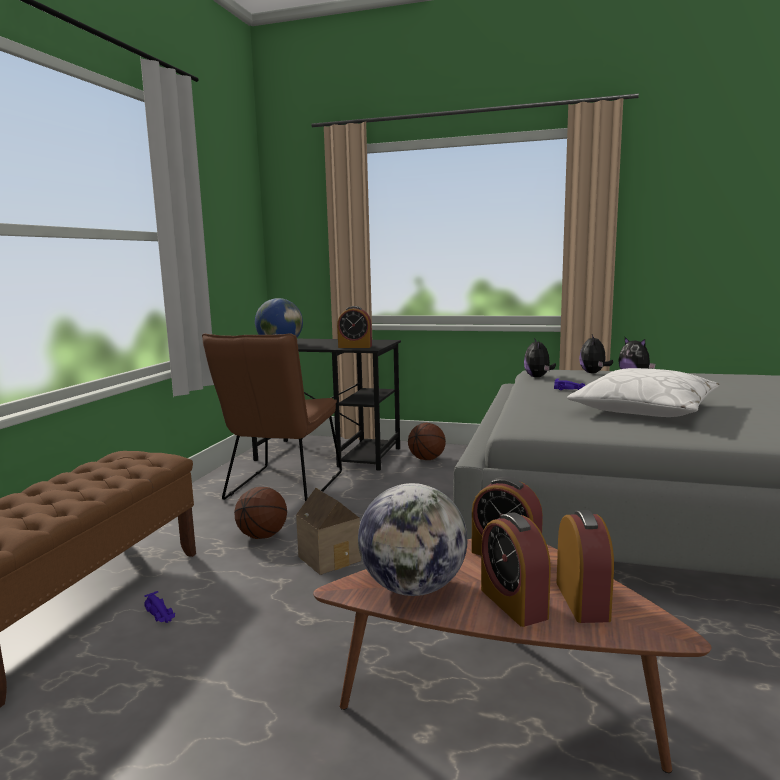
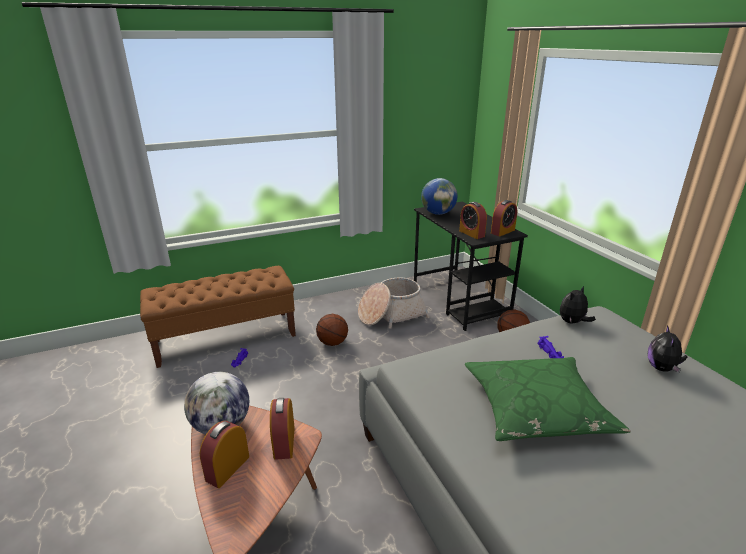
camera: 50 degrees right, 15 degrees up
(281, 489) = (391, 314): brown chair -> basket
(332, 558) = (334, 377): toy house -> none
(582, 601) = (247, 494): alarm clock -> alarm clock (502, 231)
(593, 373) = (632, 343): plush toy -> none
(643, 409) = (536, 408): white pillow -> green pillow

